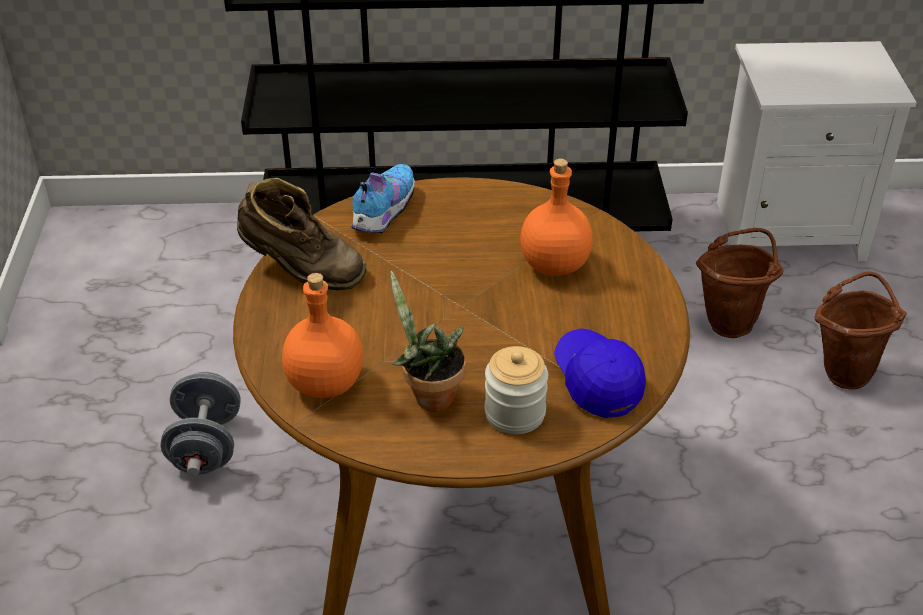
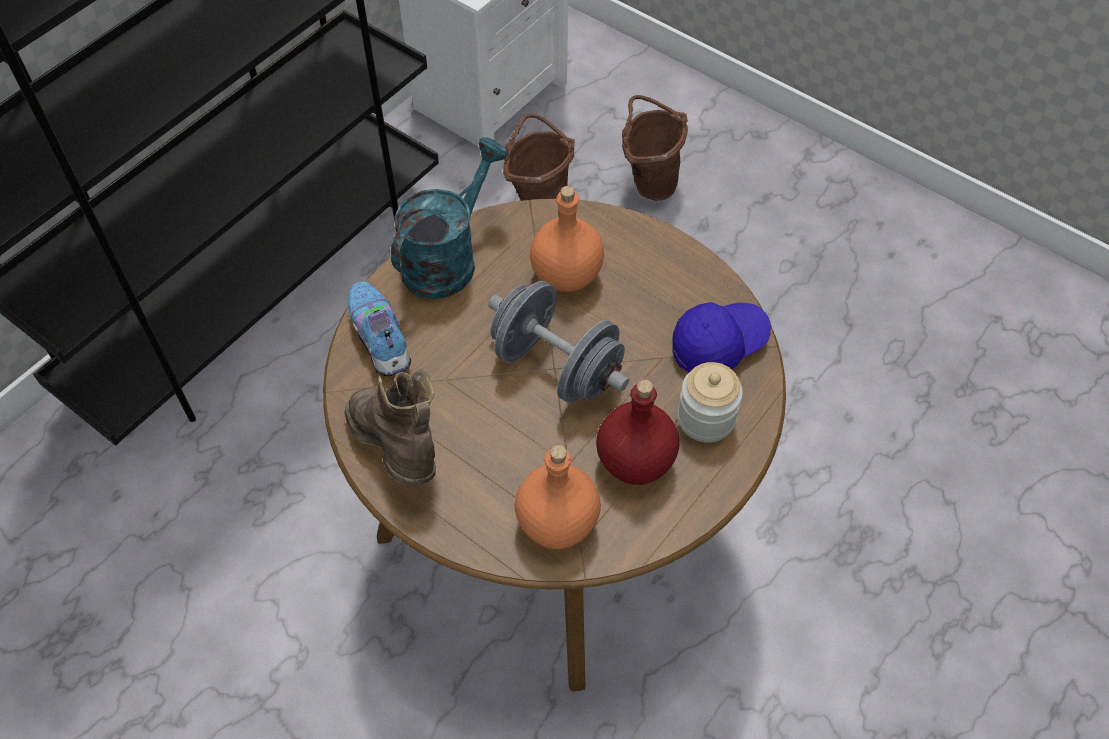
camera: 50 degrees left, 15 degrees up
(206, 446) = (301, 655): grey dumbbell -> grey dumbbell (557, 367)
(301, 273) = (398, 450): brown boot -> brown boot turned 90 degrees counterclockwise
(428, 395) = (636, 461): potted plant -> red bottle
(492, 202) = (447, 258): none -> turquoise watering can
(597, 381) = (718, 344): blue cap -> blue cap turned 135 degrees clockwise

